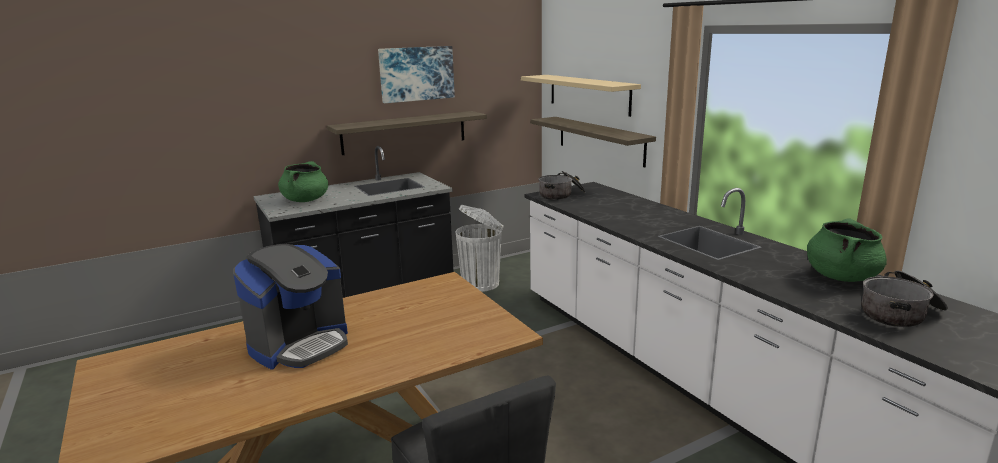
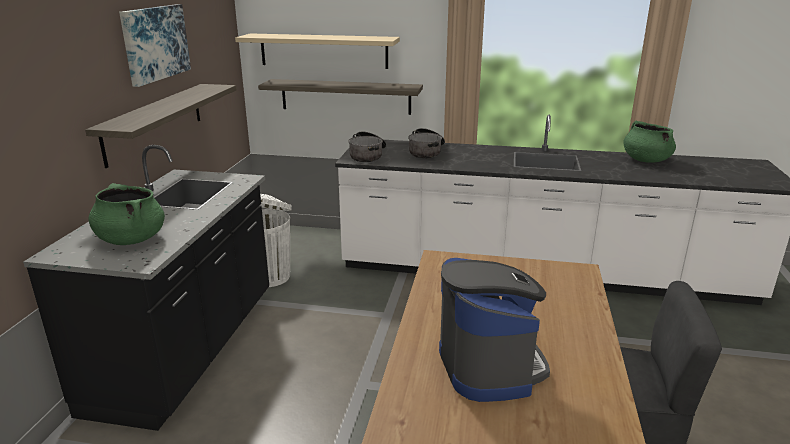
camera: 50 degrees left, 5 degrees up
(900, 313) = (707, 171): cooking pot -> cooking pot (426, 152)

